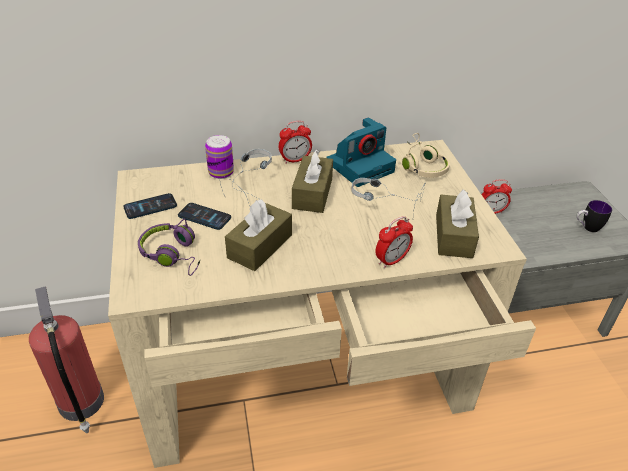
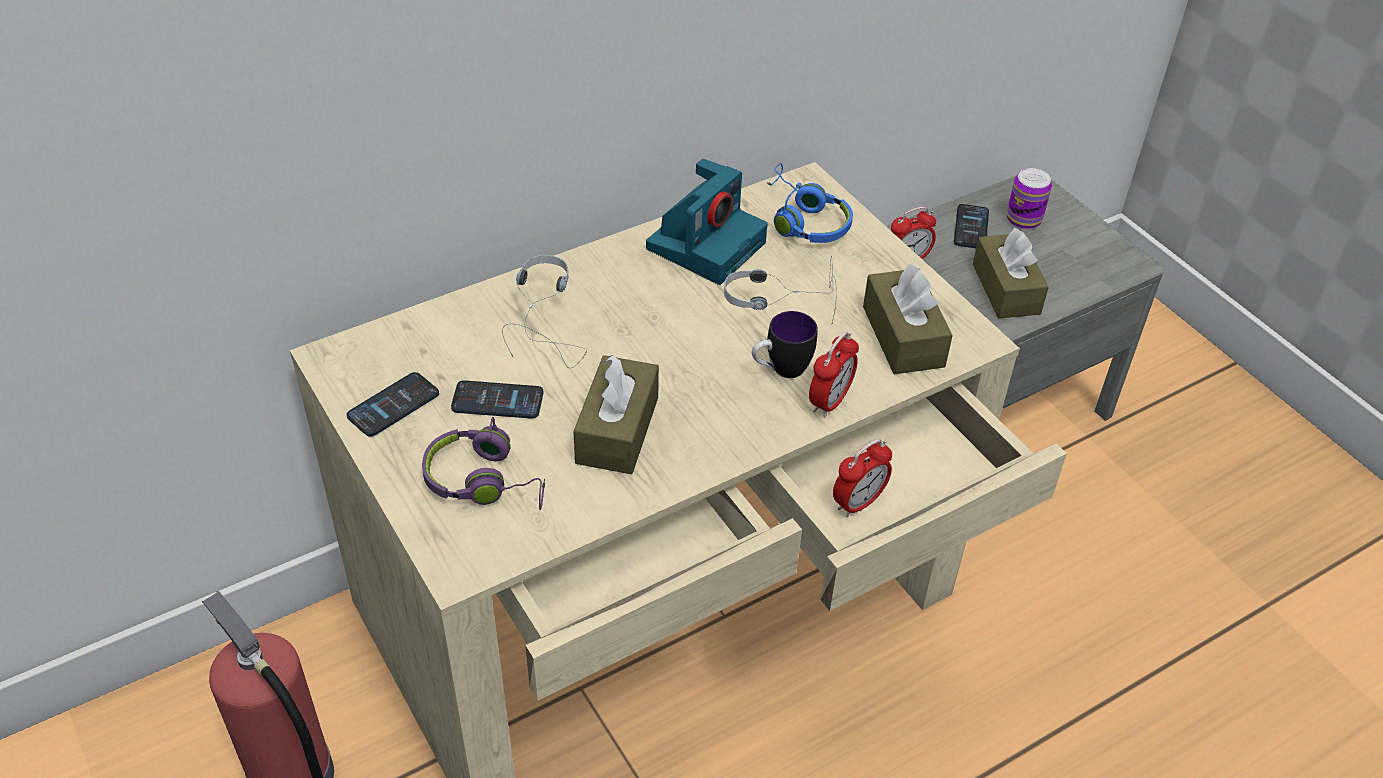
camera: 20 degrees left, 5 degrees up
(221, 172) = (478, 310): can -> can (1023, 219)
(295, 160) = (592, 257): alarm clock -> alarm clock (858, 503)
(312, 193) = (653, 314): brown tissue box -> brown tissue box (1006, 289)
(422, 165) = (803, 220): beige headphones -> blue headphones
(537, 202) = (971, 227): none -> phone
(586, 228) = (1059, 256): mug -> mug (780, 371)

